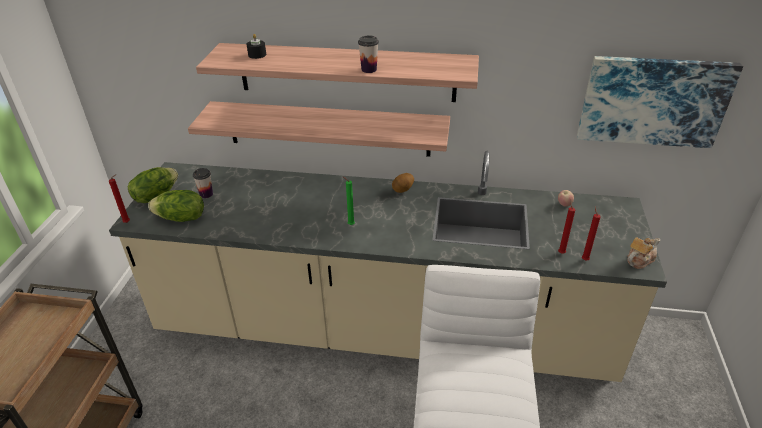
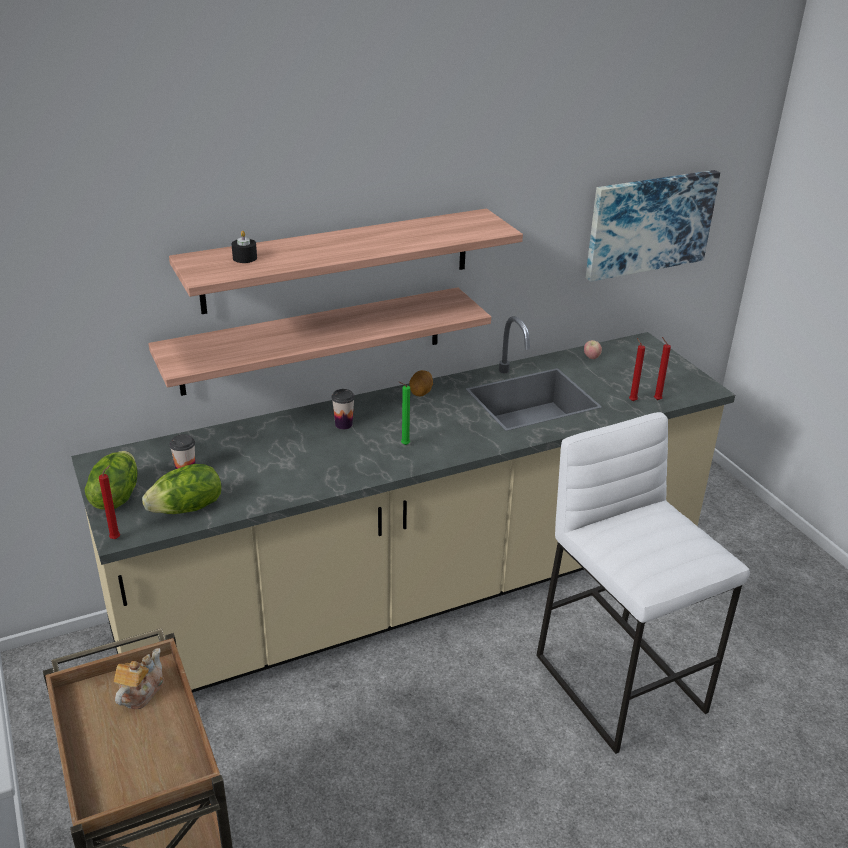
camera: 35 degrees left, 5 degrees down
(369, 69) = (400, 245): cup -> cup (343, 424)
(639, 260) = (699, 385): teapot -> teapot (140, 692)

